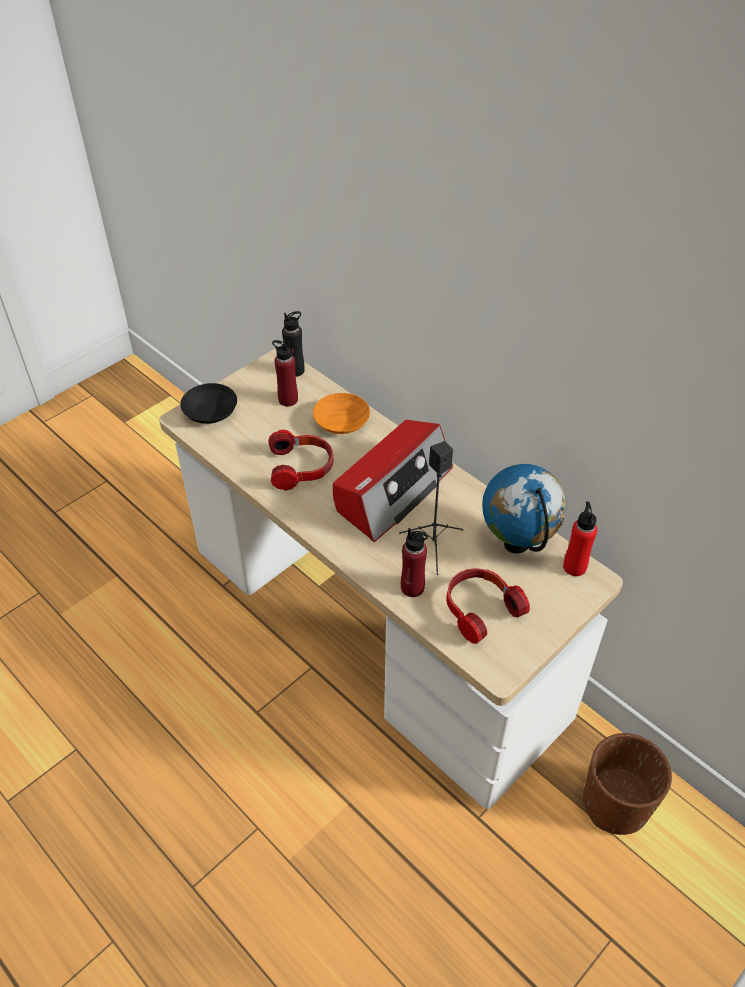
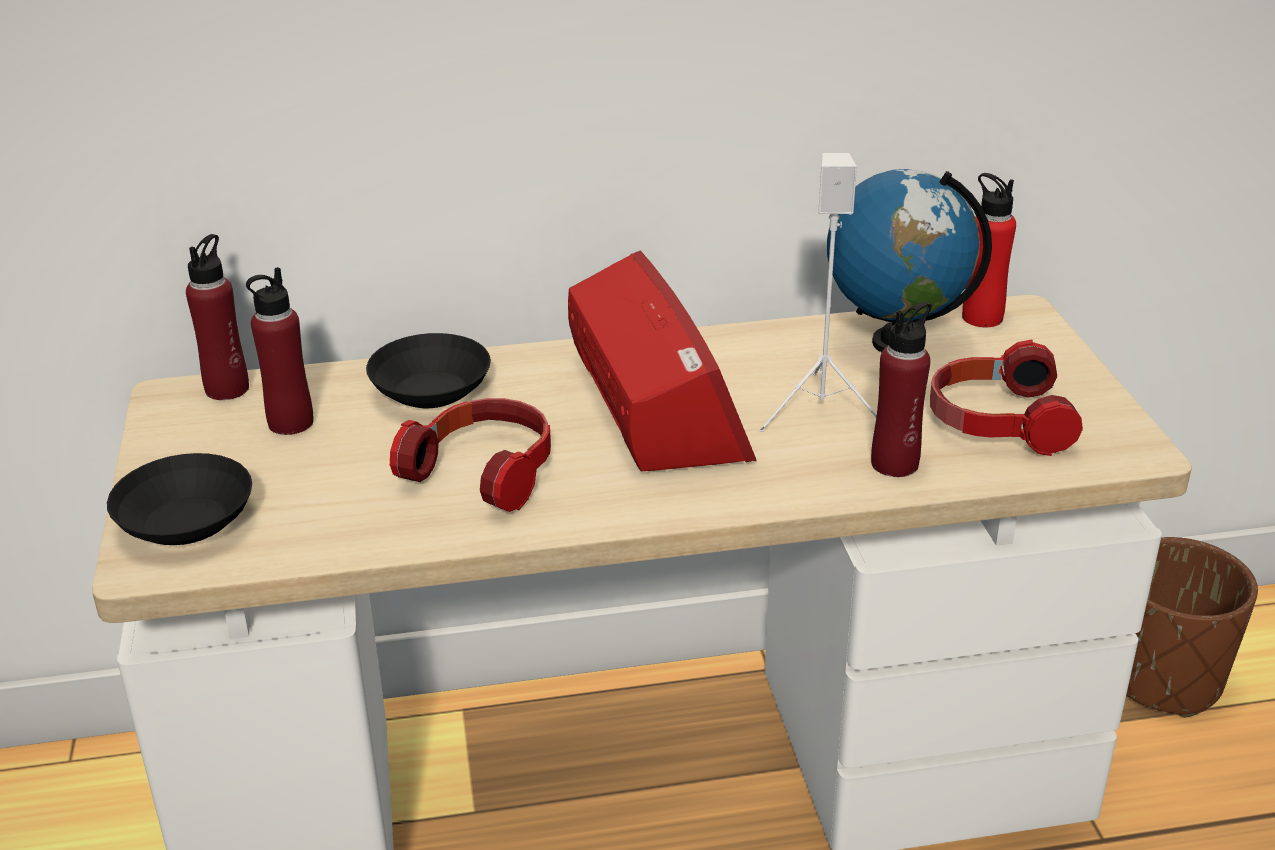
camera: 55 degrees left, 15 degrees down
(295, 370) = (227, 388): black bottle -> red bottle
(340, 423) = (430, 392): orange bowl -> black bowl
(433, 546) = (823, 411): black speaker -> white speaker

